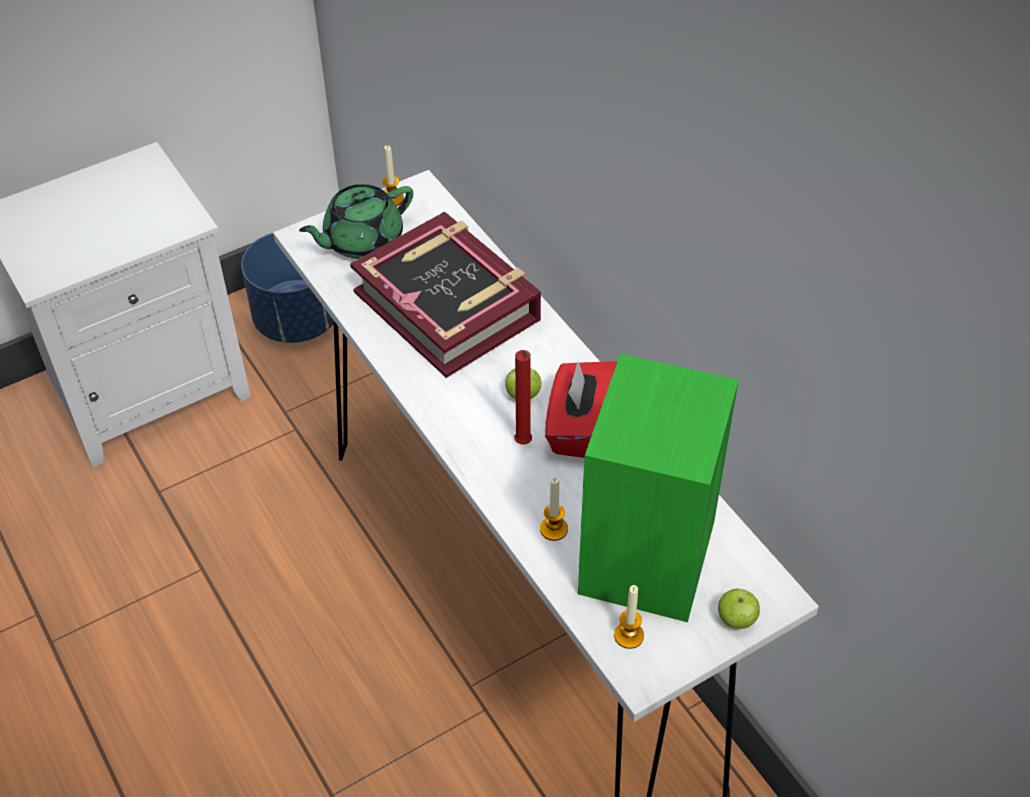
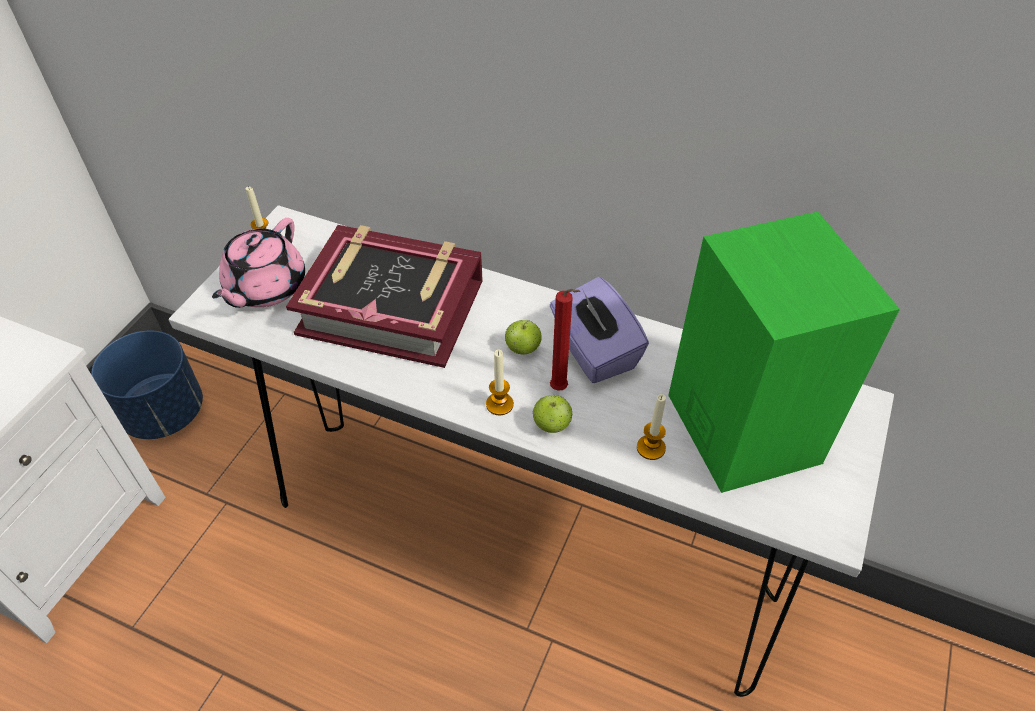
camera: 35 degrees left, 0 degrees up
(362, 241) = (265, 288): green teapot -> pink teapot
(581, 428) = (594, 351): red tissue box -> purple tissue box
(628, 635) = (792, 503): candle -> candle (499, 404)
(736, 619) = (853, 439): apple -> apple (552, 425)

